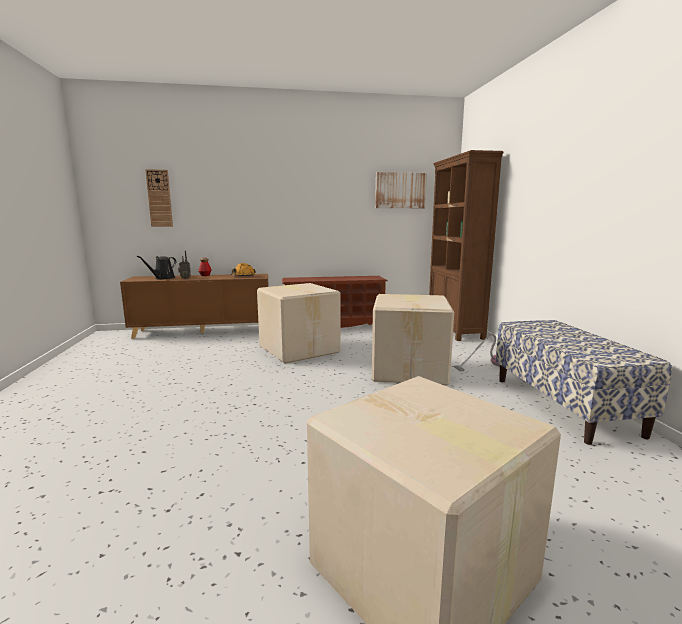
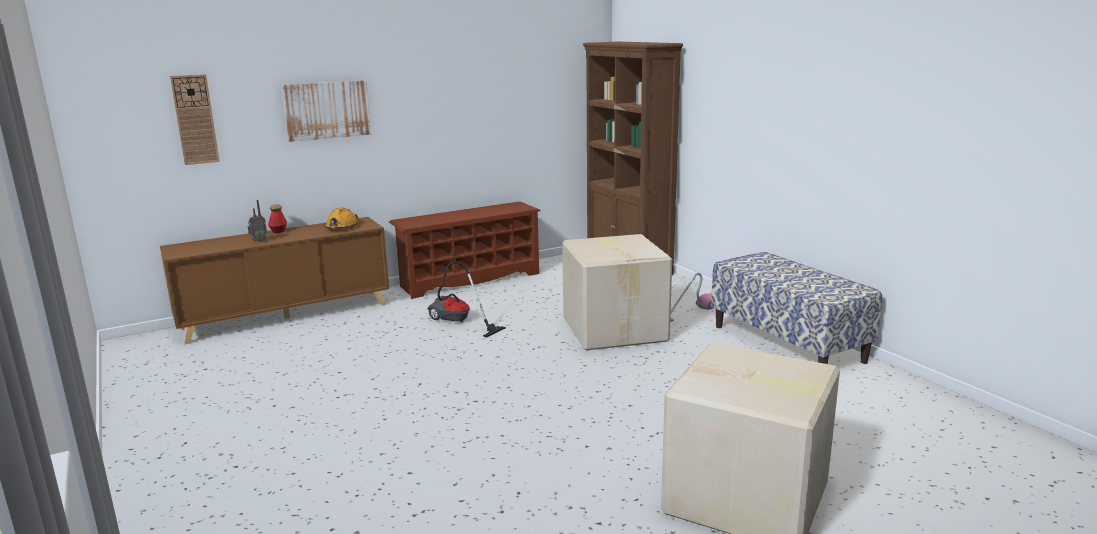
camera: 20 degrees left, 5 degrees up
(163, 278) = (221, 245): black watering can -> none
(299, 349) = (457, 322): cardboard box -> vacuum cleaner
(400, 190) = (540, 81): picture -> picture (327, 110)

